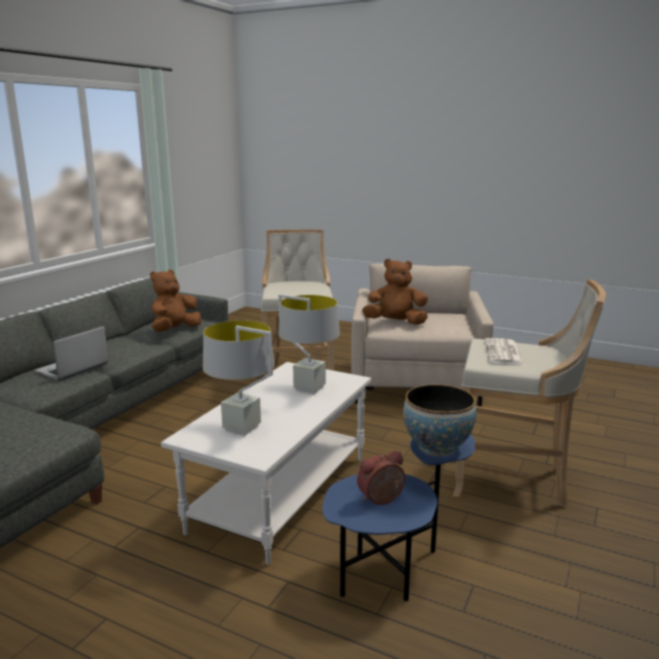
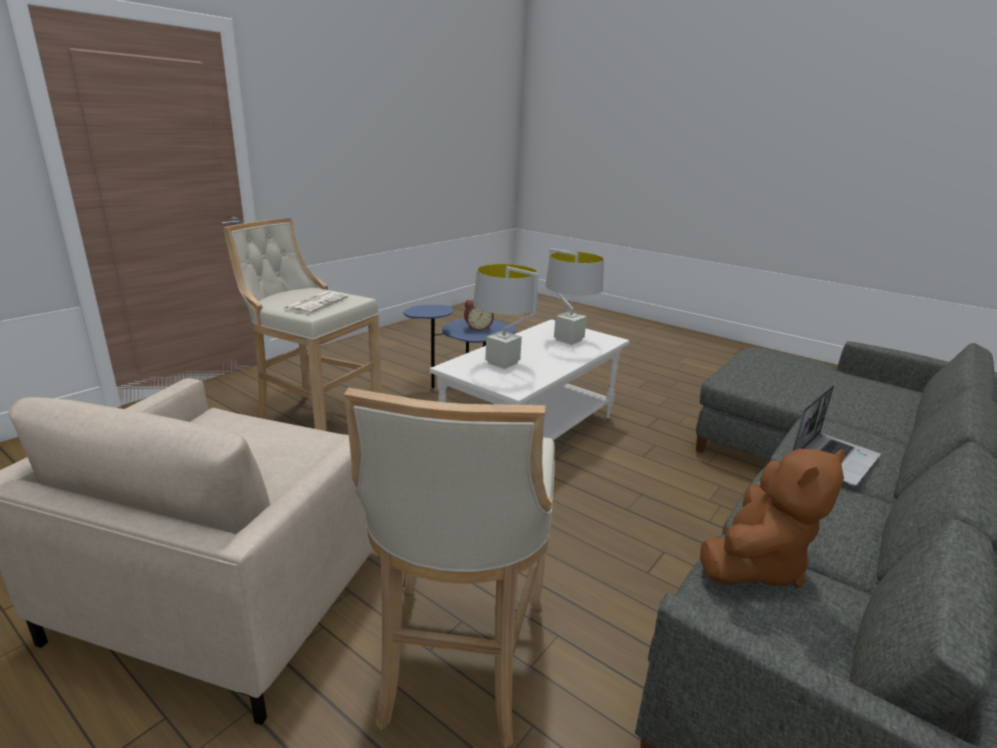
camera: 170 degrees left, 5 degrees up
(395, 322) = (291, 447): brown plush toy -> none
(437, 447) = (434, 309): bowl -> none

